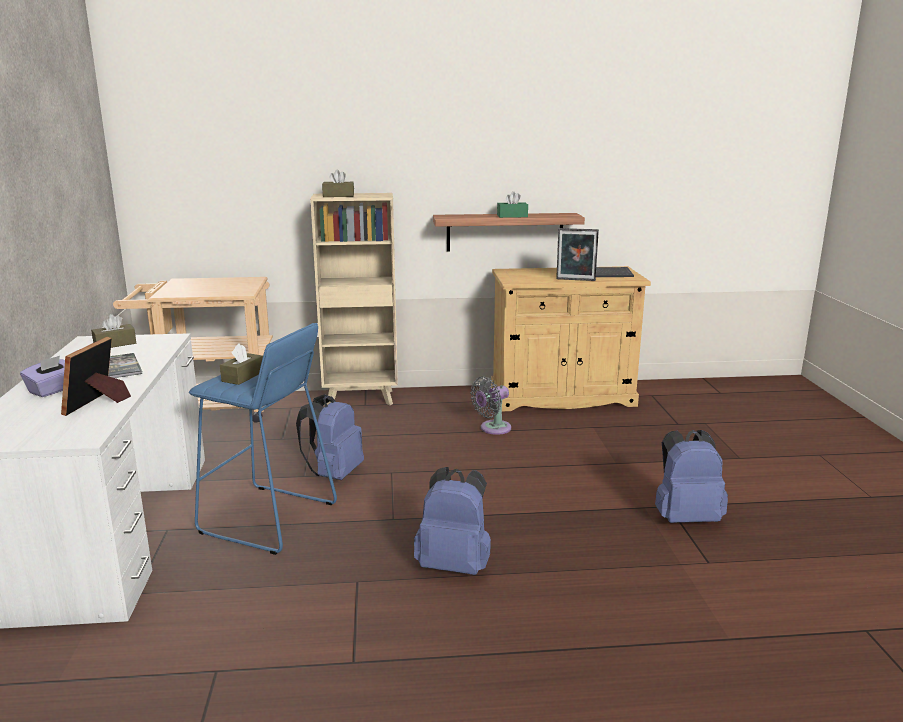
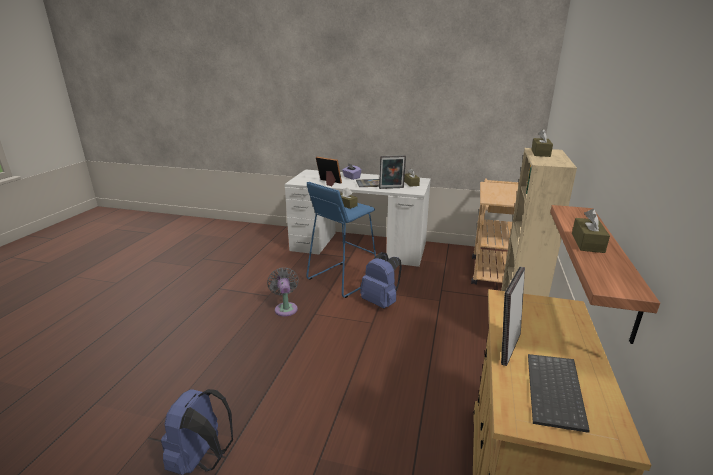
camera: 110 degrees right, 5 degrees up
(149, 353) = (391, 188): none -> picture frame
(455, 565) = (254, 325): blue backpack -> none
(492, 429) = (430, 392): grey fan -> grey fan (285, 308)
(512, 216) = (587, 243): green tissue box -> brown tissue box

